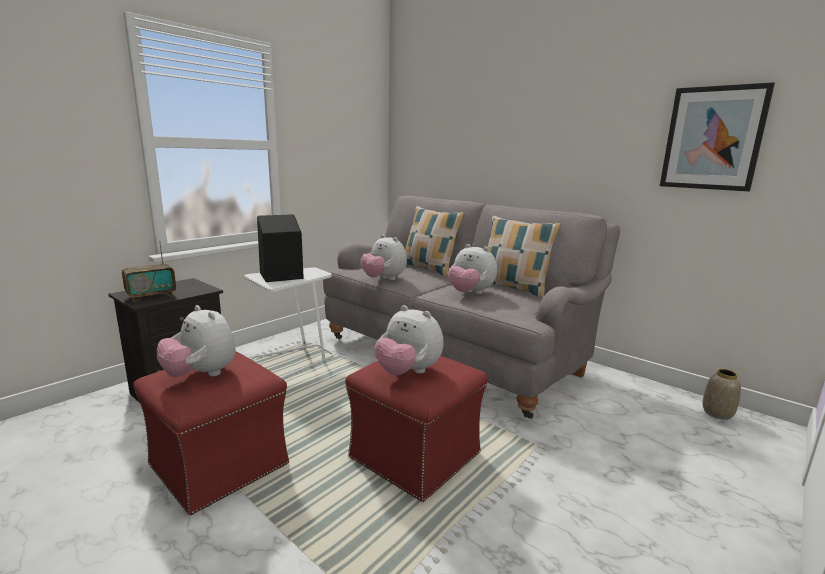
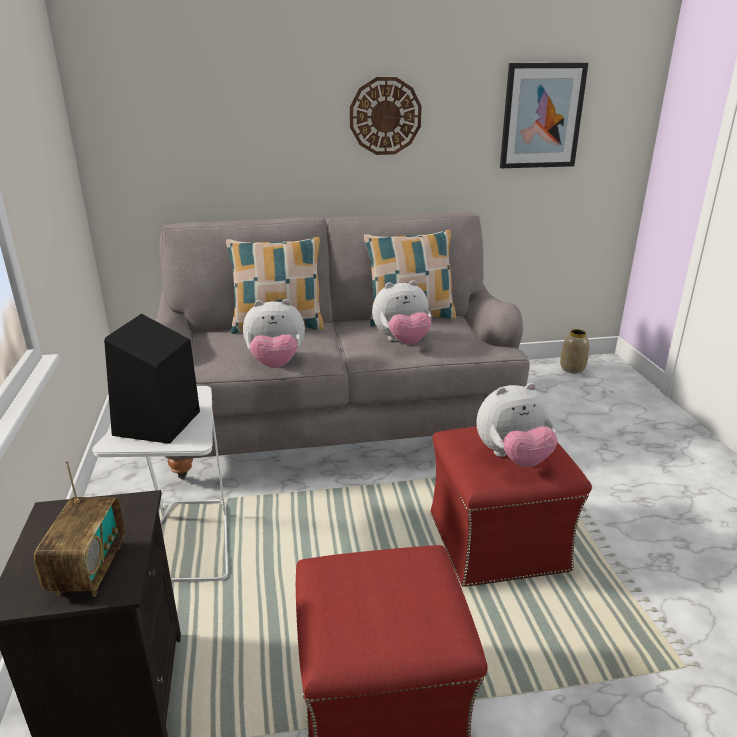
camera: 50 degrees left, 10 degrees up
(201, 375) = (380, 606): plush toy -> none
(559, 136) = (385, 116): none -> wall clock

